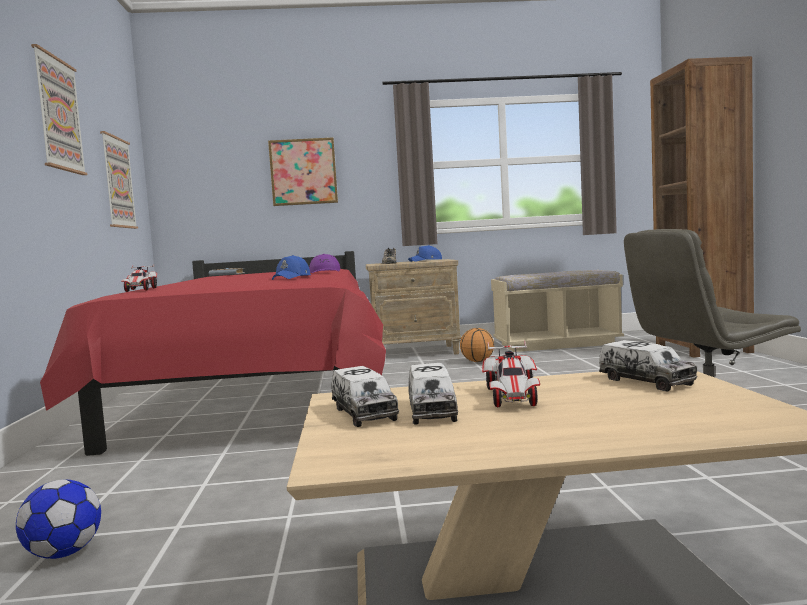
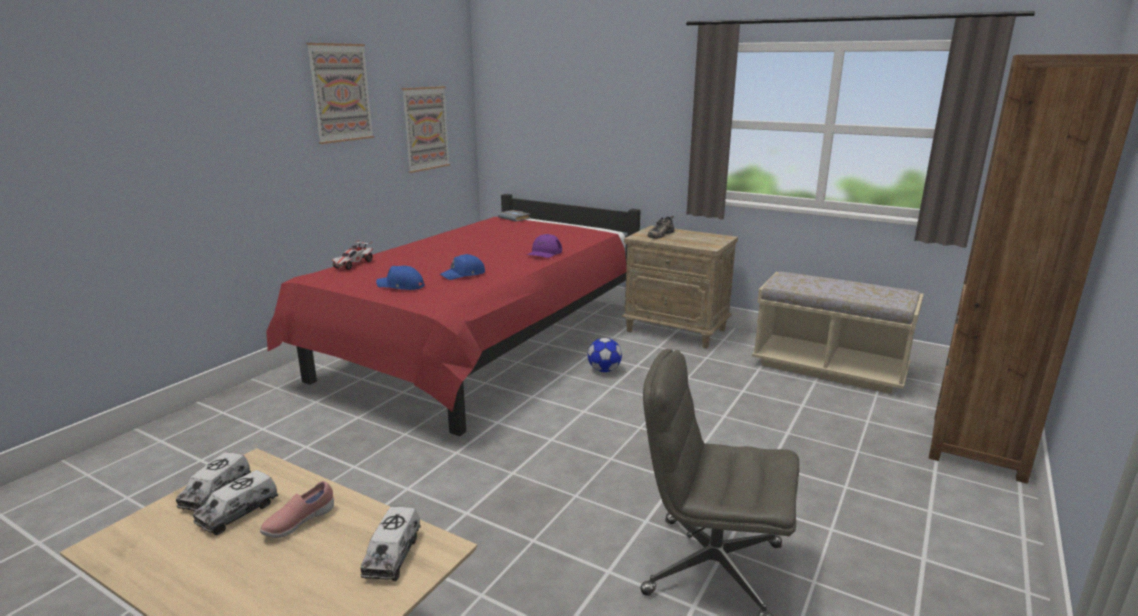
camera: 35 degrees right, 15 degrees up
(63, 554) = (184, 475): football -> football (604, 370)
(303, 172) = (603, 118): picture -> none
(426, 260) = (699, 238): blue cap -> blue cap (401, 286)
(477, 361) = (699, 369): basketball -> none
(512, 396) = (299, 522): toy car -> pink shoe

